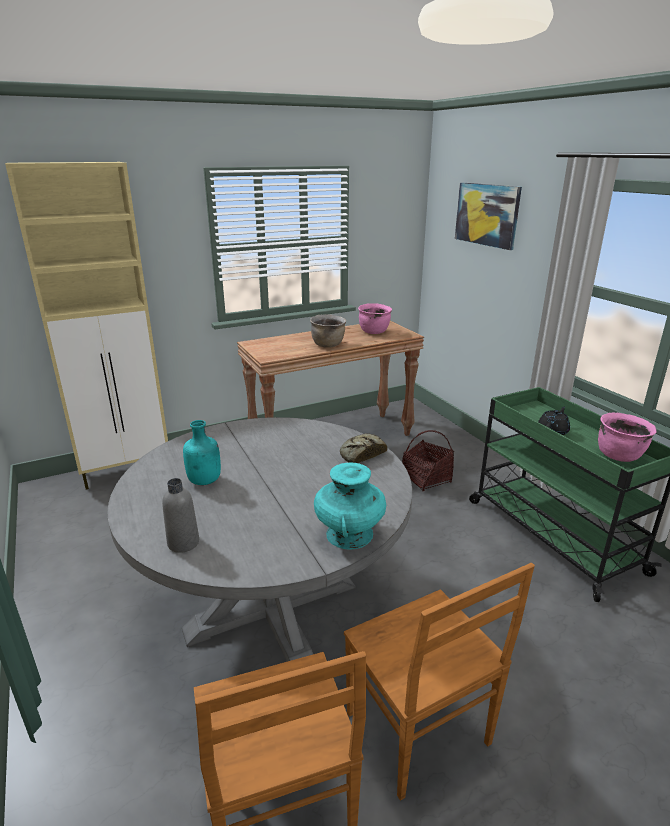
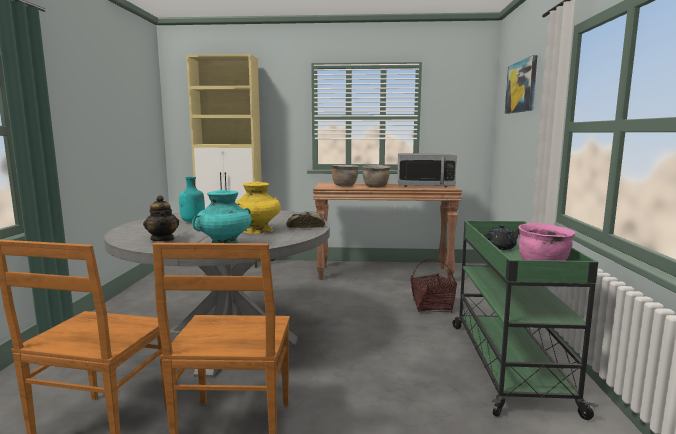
camera: 30 degrees right, 15 degrees down
(183, 543) = (135, 234): grey bottle -> none
(243, 542) = (163, 239): none -> teapot
(286, 347) = (344, 185): none -> brown cooking pot
(324, 480) = (258, 230): none -> yellow vase
(374, 332) = (425, 185): pink cooking pot -> microwave

